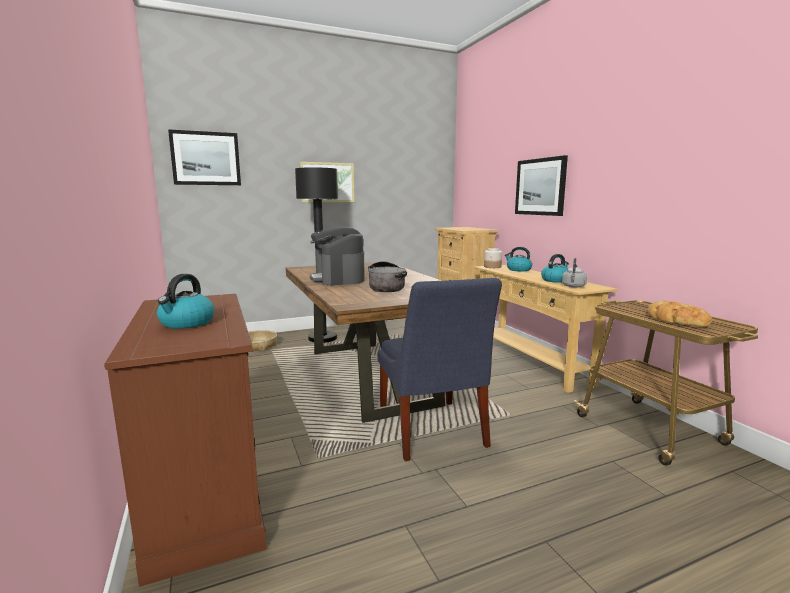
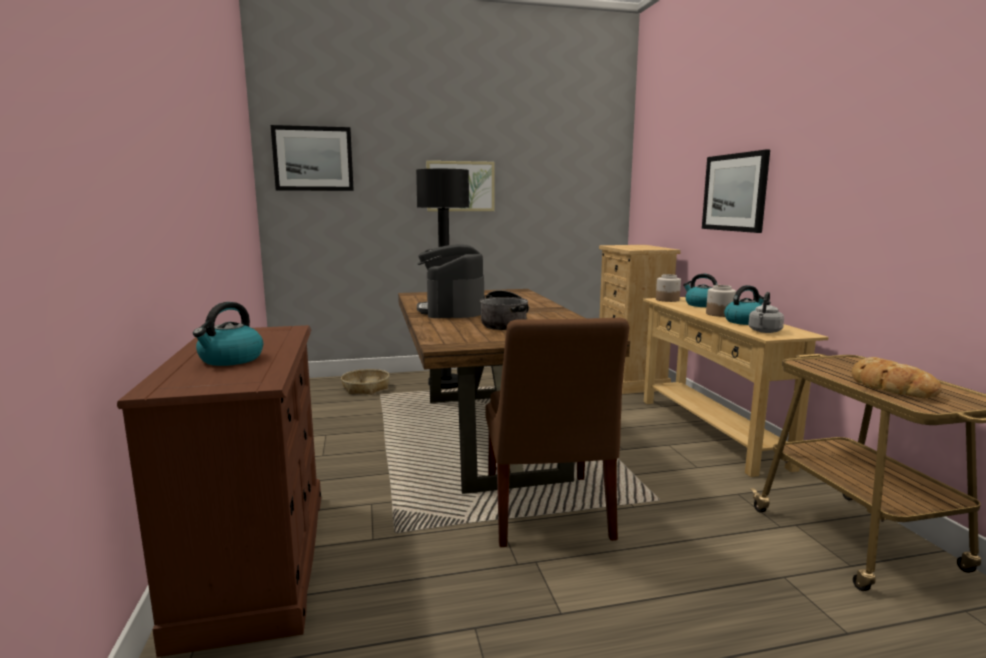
camera: 10 degrees right, 0 degrees up
(432, 431) = (546, 513): blue chair -> brown chair
(535, 276) = (719, 314): none -> jar

